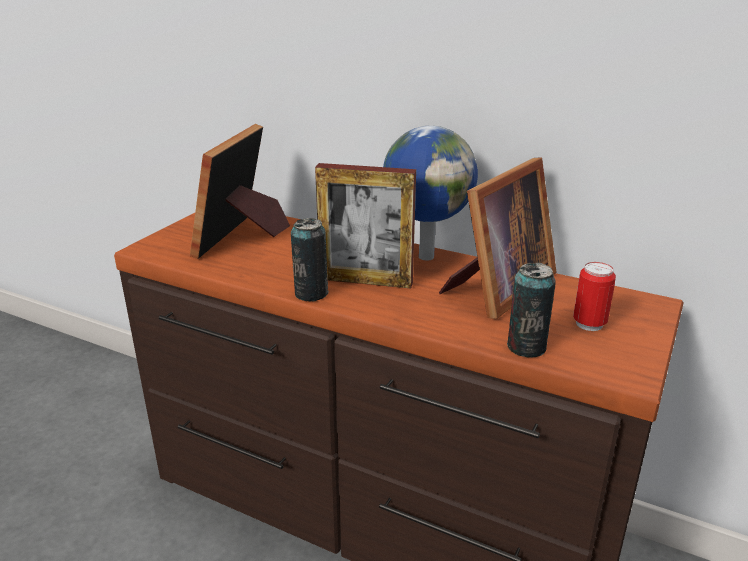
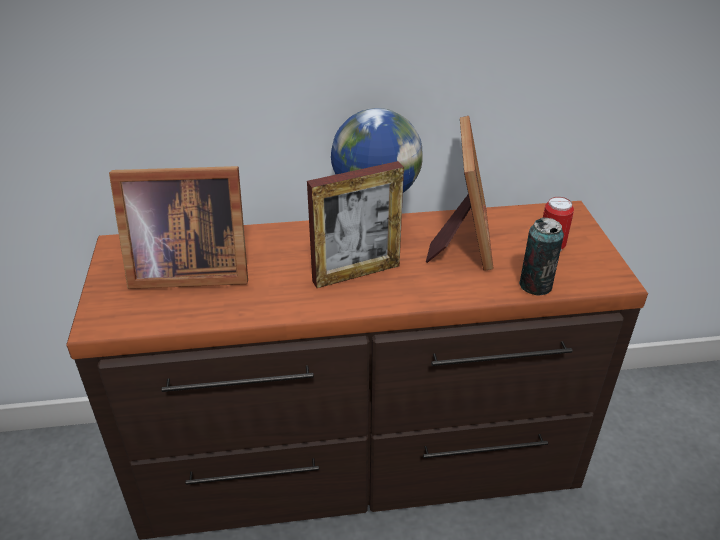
camera: 35 degrees left, 10 degrees up
(243, 237) = (186, 270): picture frame -> picture frame turned 75 degrees counterclockwise
(311, 293) = (327, 306): can -> none

